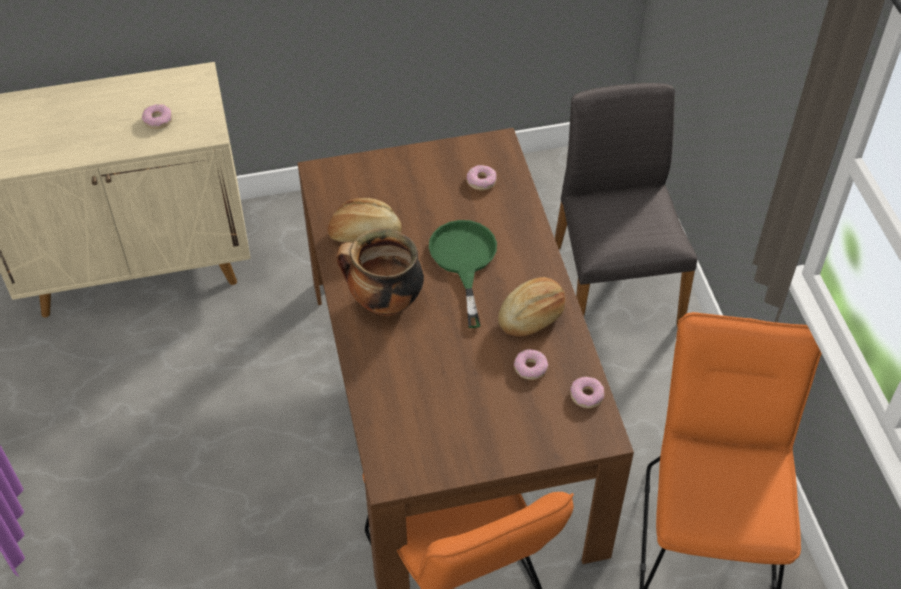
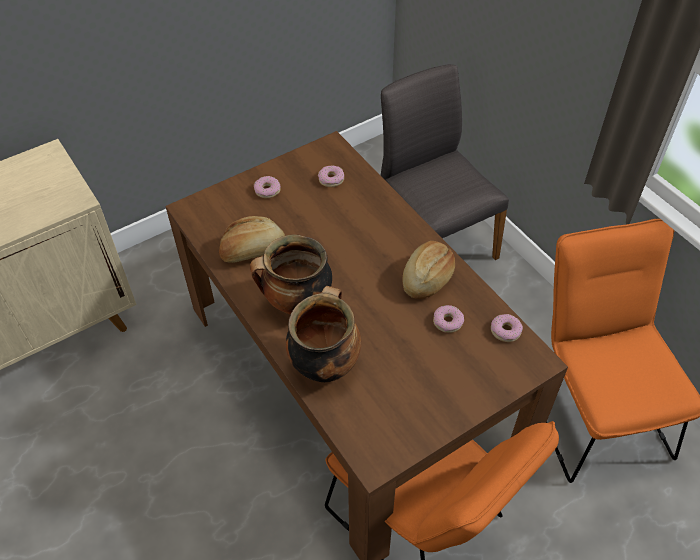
camera: 20 degrees left, 0 degrees up
(158, 120) = (24, 201): donut -> donut (267, 190)
(384, 370) = (324, 364): none -> cooking pot
(464, 261) = (348, 248): green frying pan -> none

